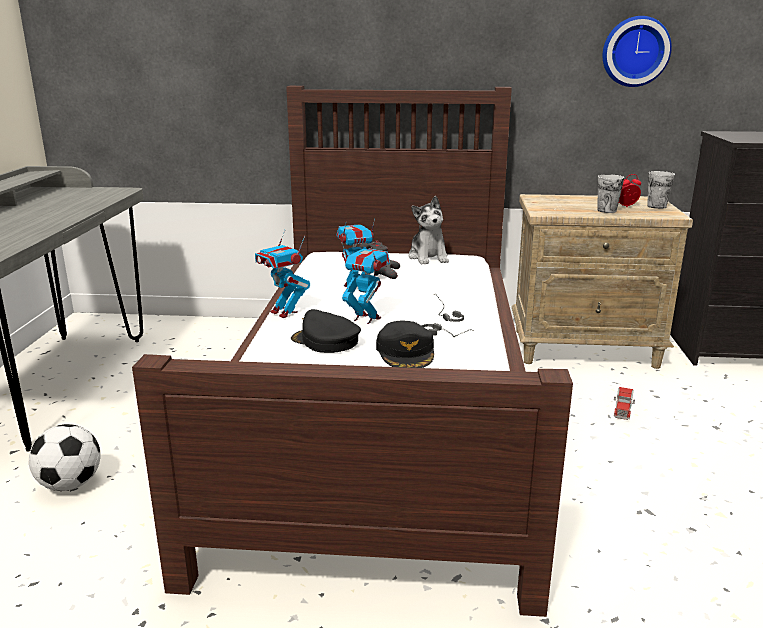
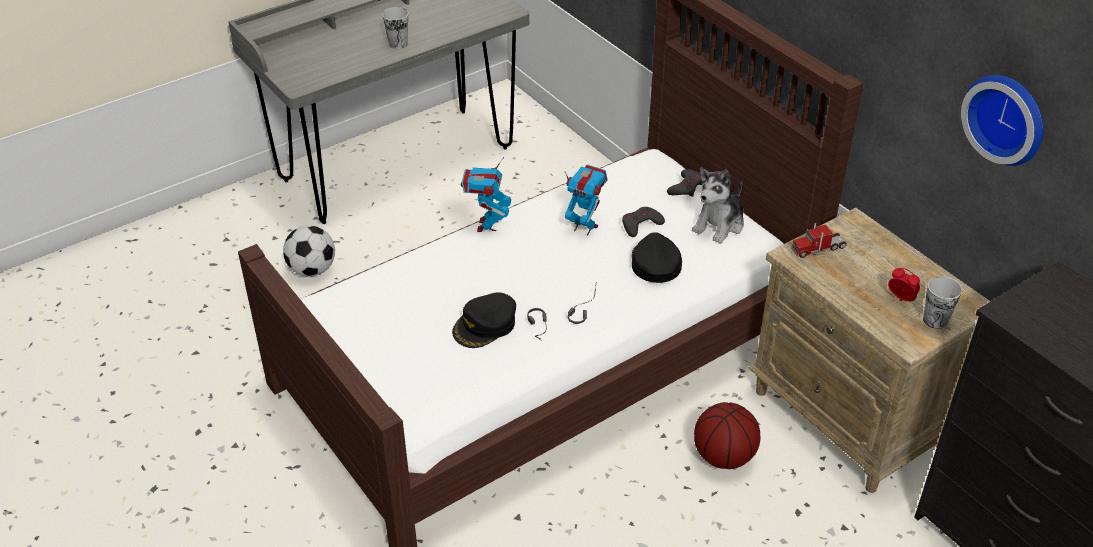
camera: 50 degrees right, 20 degrees up
(325, 341) = (460, 276): black cap -> black cap (655, 263)
(366, 319) = (524, 272): toy robot -> none
(576, 398) = (724, 456): none -> basketball
(606, 210) = (860, 292): cup -> cup (398, 44)
(622, 409) = (740, 497): toy truck -> toy truck (818, 248)

